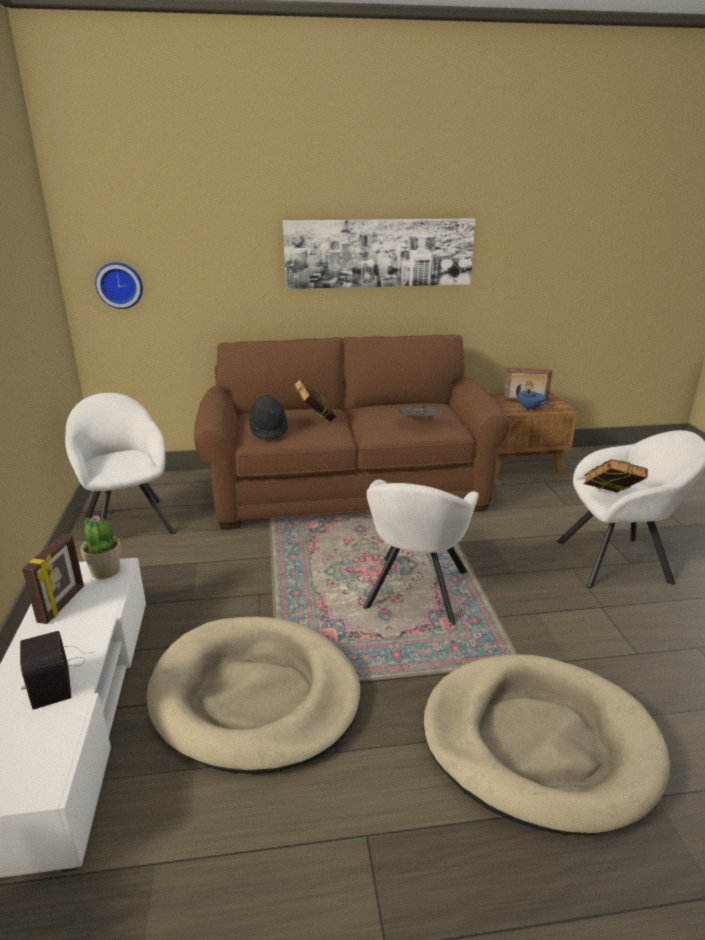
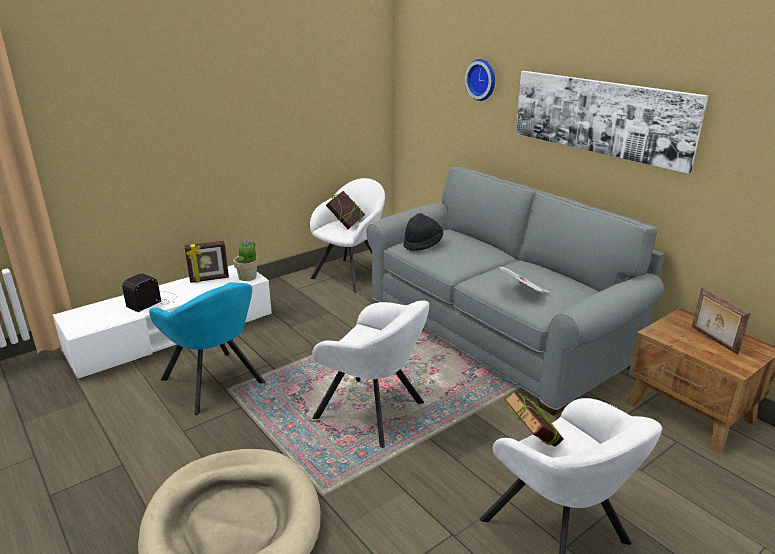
camera: 60 degrees right, 0 degrees up
(120, 285) = (420, 105): wall clock -> wall clock (482, 79)
(255, 696) = (215, 383): beige dog bed -> turquoise armchair
(315, 420) = (466, 253): book -> book (346, 225)
(348, 489) = (495, 332): brown sofa -> grey sofa
(415, 593) = (374, 413): white armchair -> white armchair turned 135 degrees counterclockwise
(530, 409) = (695, 347): blue teapot -> none

